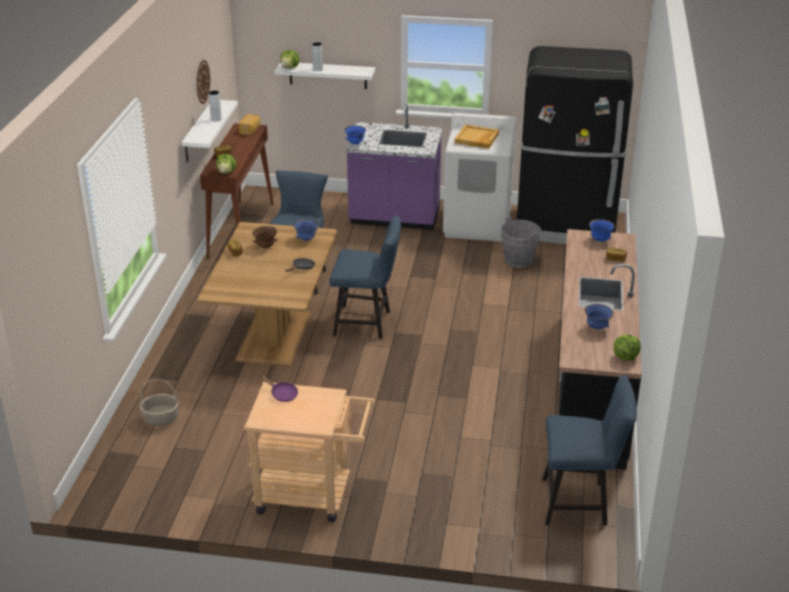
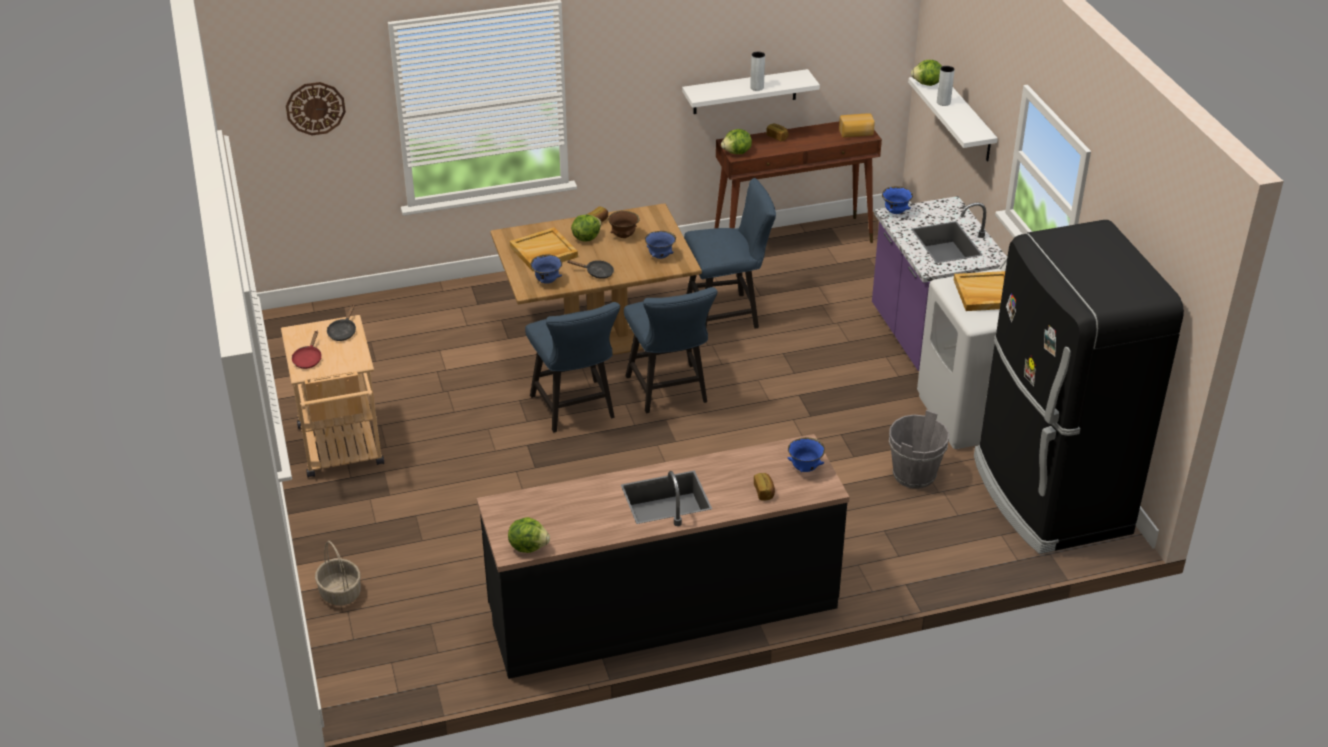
camera: 65 degrees right, 5 degrees up
(160, 419) = (409, 317): basket -> basket (340, 593)
(202, 81) = (779, 39): wall clock -> wall clock (315, 108)
(252, 261) = (586, 237): none -> lettuce
(253, 283) = (543, 252): none -> beige tray
(282, 394) = (343, 332): purple frying pan -> black frying pan
(306, 420) = (308, 359): none -> red frying pan
(580, 503) = (425, 652): blue chair -> blue chair (575, 410)
(596, 327) = (580, 509): blue bowl -> blue bowl (546, 281)

